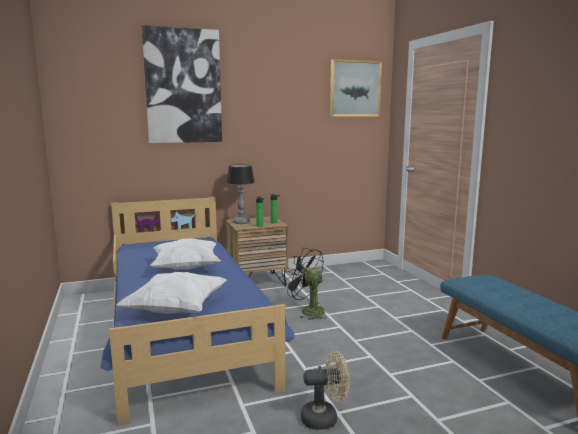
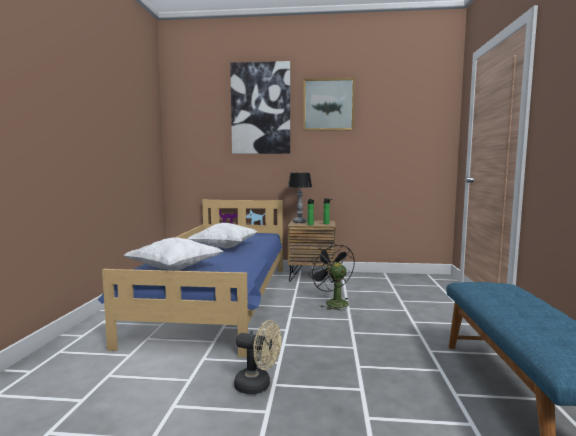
camera: 25 degrees right, 5 degrees down
(354, 88) = (419, 105): picture -> picture (328, 105)

